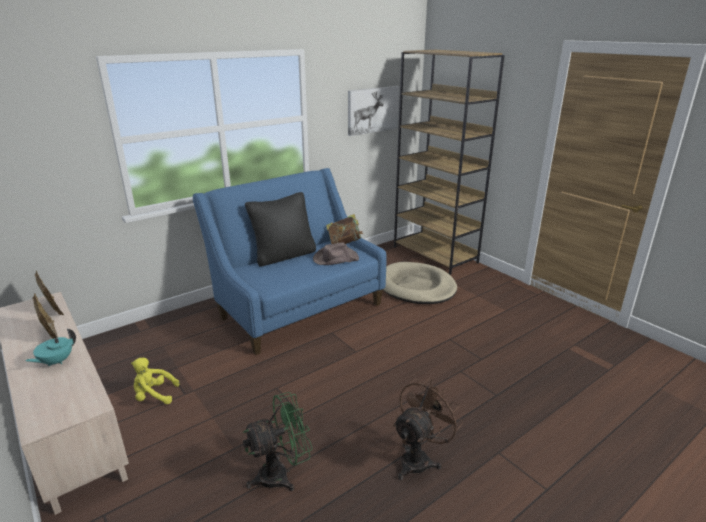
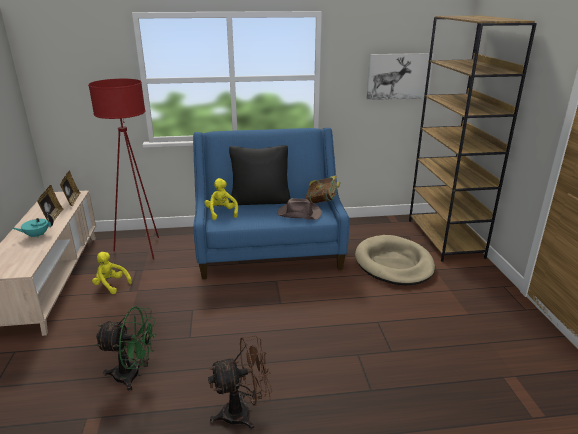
camera: 30 degrees right, 0 degrees up
(150, 346) = (141, 249): none -> red floor lamp
(258, 277) = (221, 213): none -> yellow plush toy

